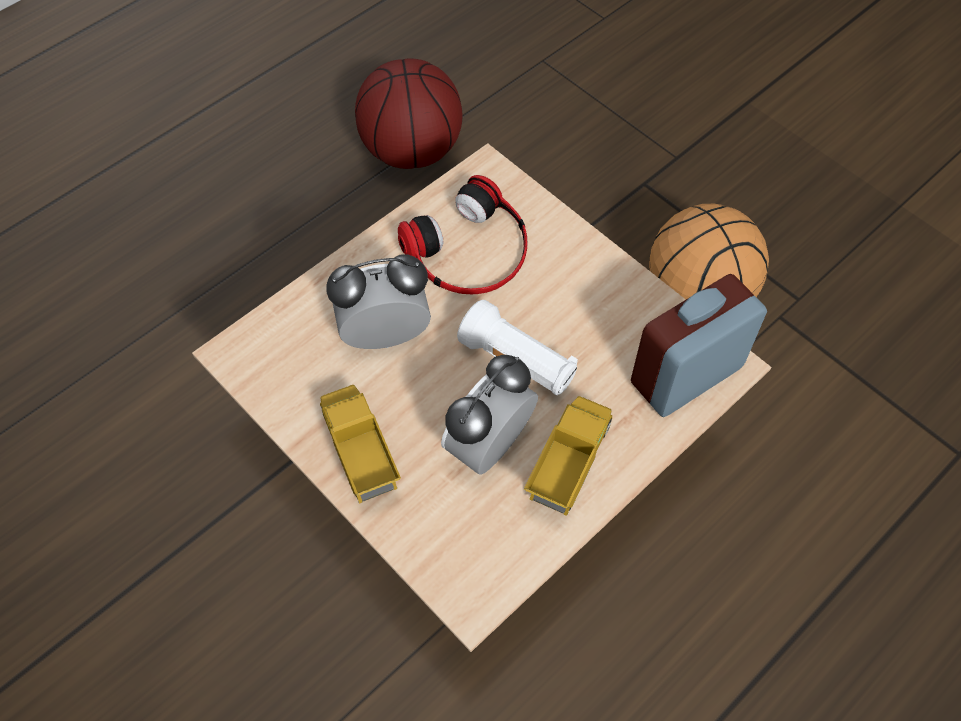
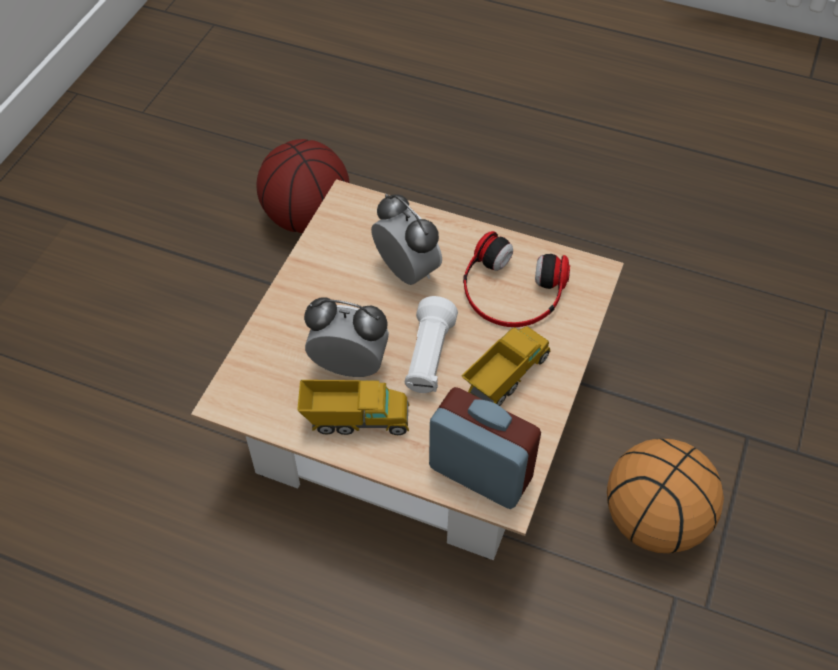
camera: 65 degrees right, 5 degrees down
(361, 456) = (304, 297): toy truck -> toy truck (506, 379)
(411, 150) = (657, 260): basketball -> basketball (307, 216)

